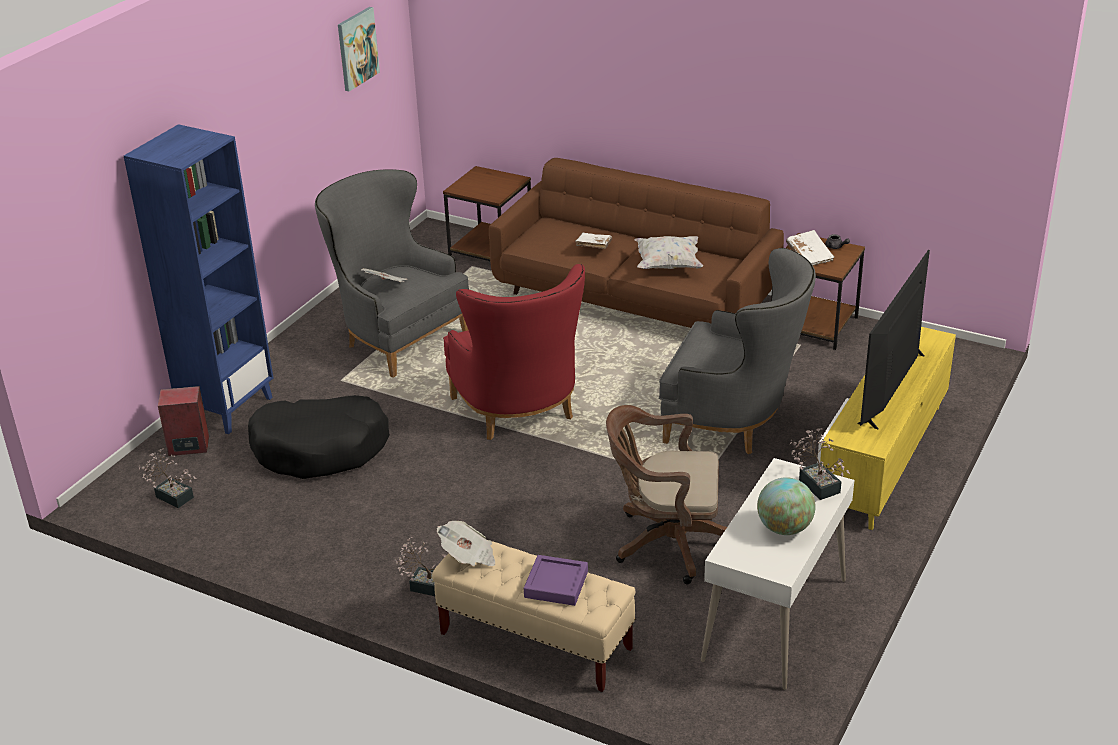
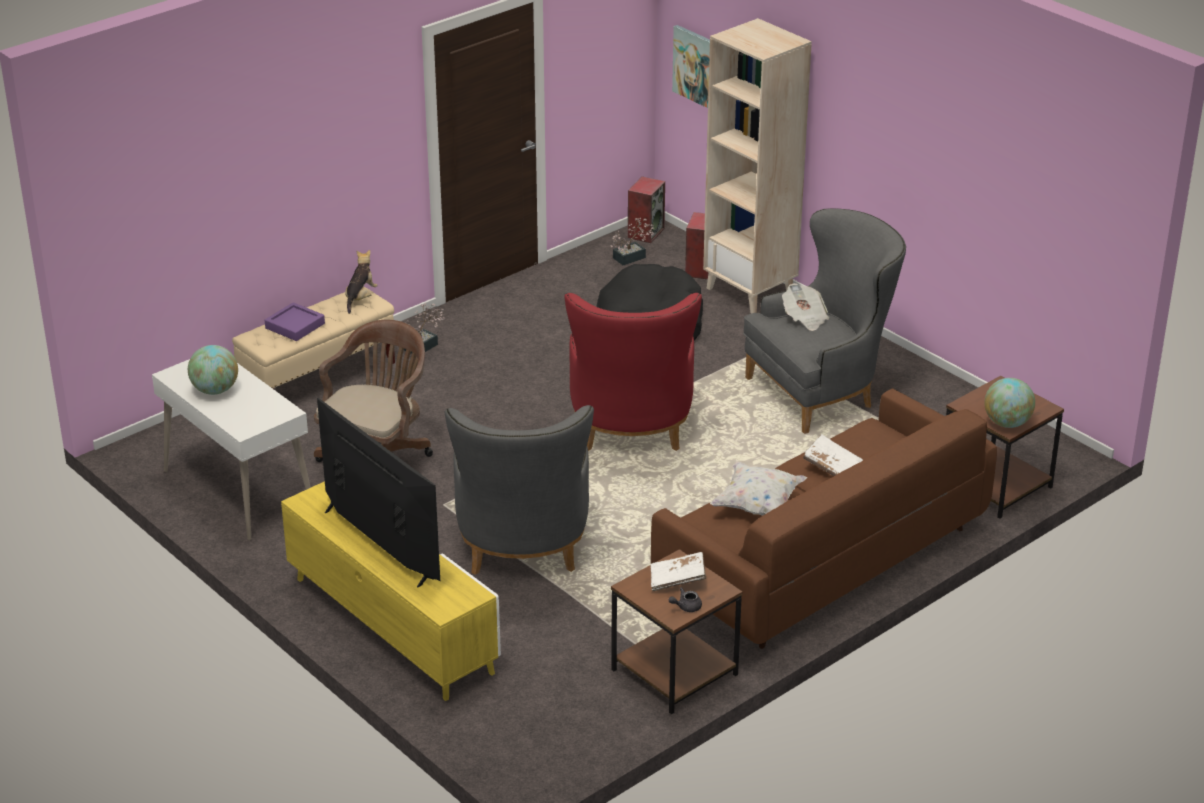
camera: 110 degrees right, 0 degrees up
(110, 500) = (645, 233): none -> speaker
(227, 408) = (750, 292): blue bookcase -> beige bookcase
(357, 48) = (1050, 174): picture -> picture (696, 66)
(468, 557) = (360, 298): newspaper -> plush toy
(510, 180) = (1007, 423): none -> globe
(520, 414) = (631, 434): red armchair -> red armchair turned 90 degrees counterclockwise
(734, 423) = (522, 553): grey armchair -> grey armchair turned 45 degrees counterclockwise
(817, 483) = (252, 422): potted plant -> none

